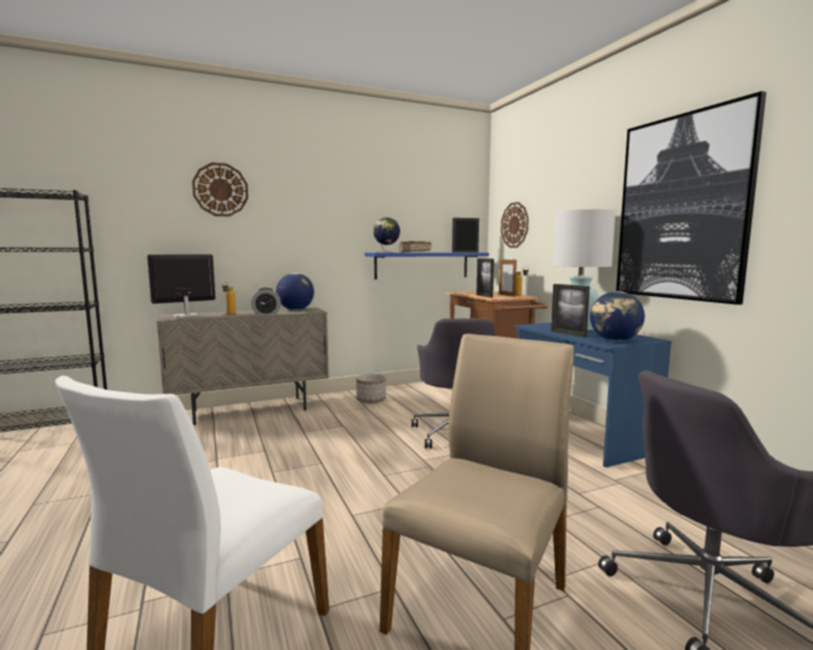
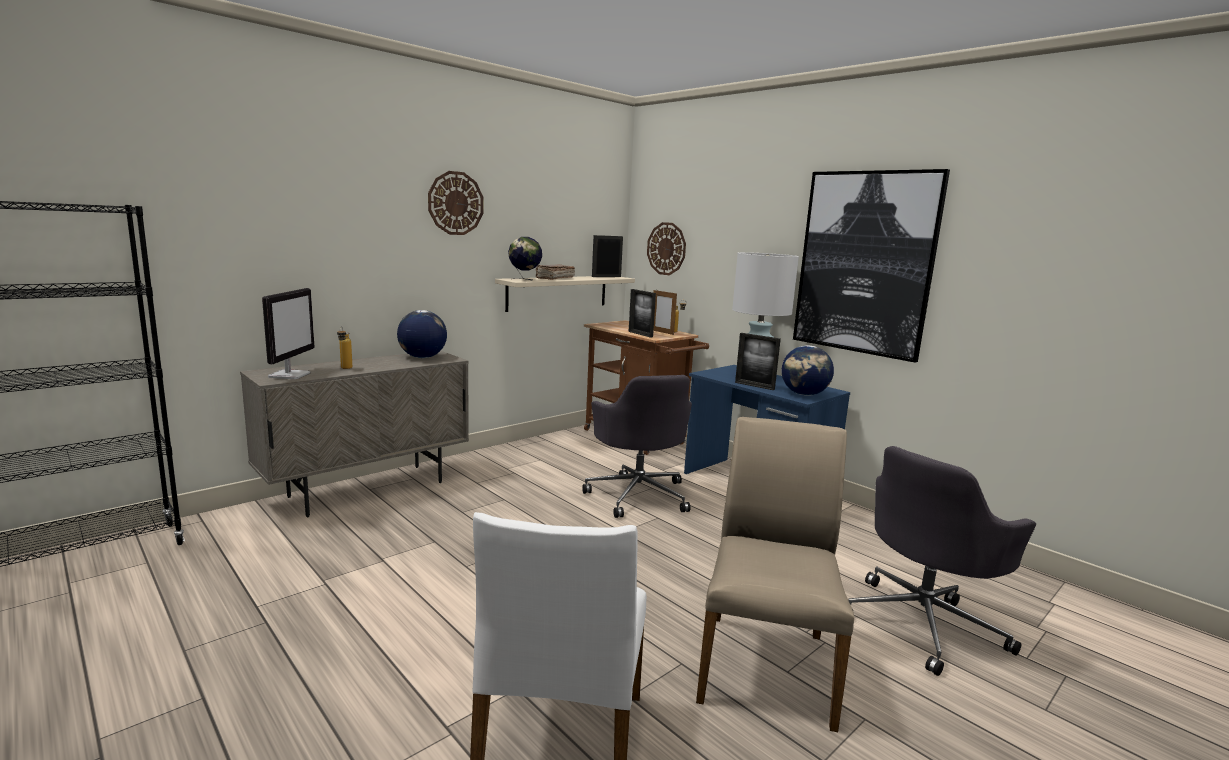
camera: 20 degrees left, 5 degrees up
(186, 316) = (289, 375): monitor -> monitor turned 150 degrees clockwise
(220, 190) = (318, 197): wall clock -> wall clock (455, 203)
(266, 313) = (394, 366): alarm clock -> none
(371, 400) = (512, 462): planter -> none
(422, 265) = (558, 292): blue shelf -> beige shelf

